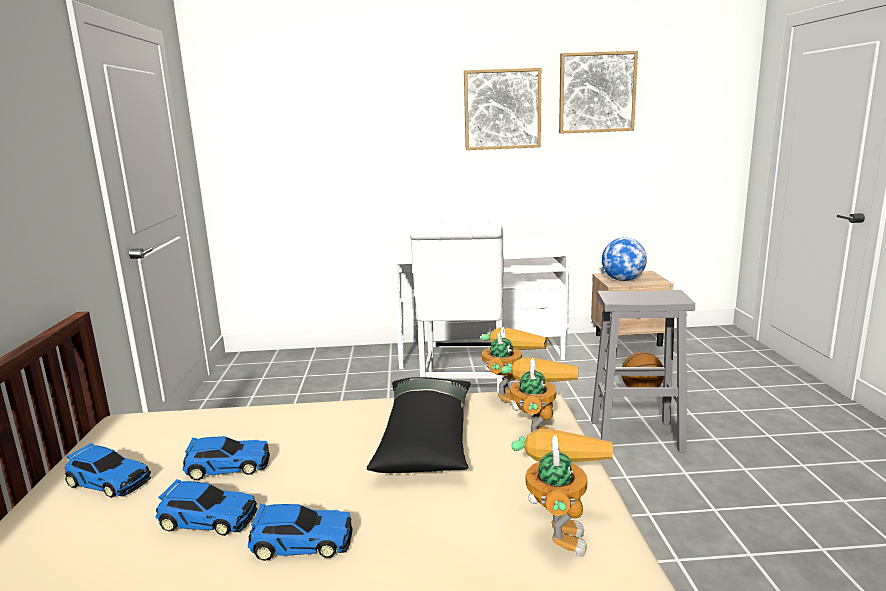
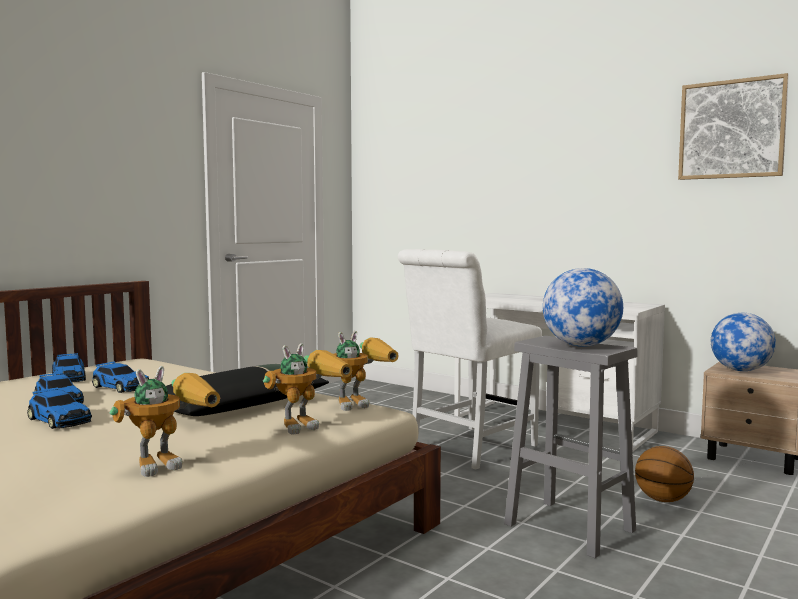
camera: 40 degrees right, 10 degrees down
(502, 109) = (612, 153): picture -> none
(652, 297) = (581, 346): none -> globe

